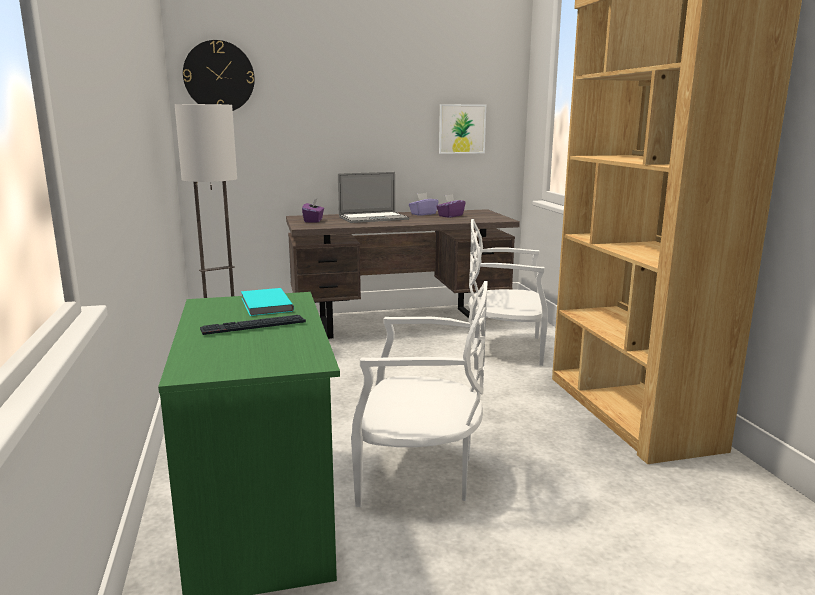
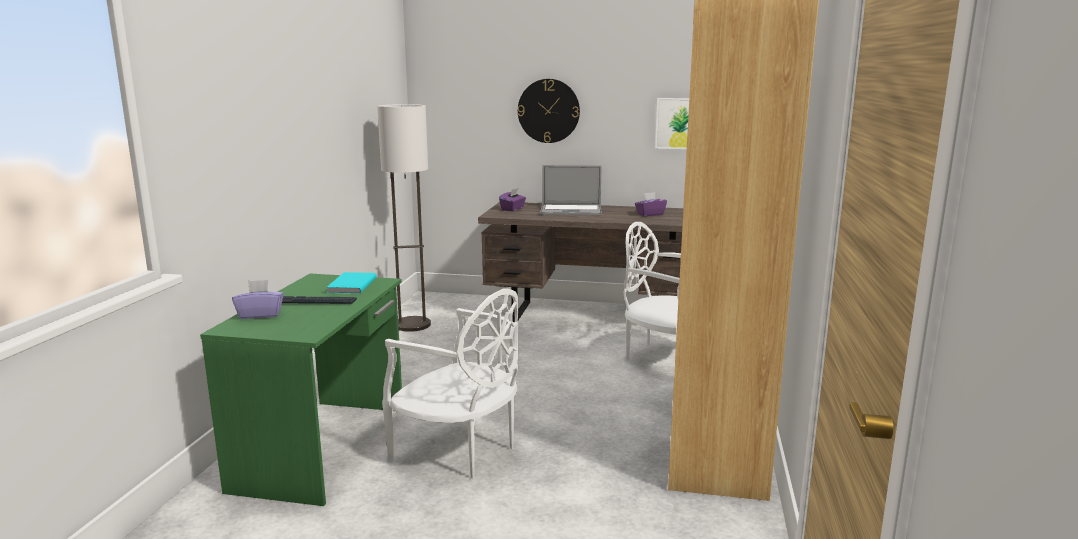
camera: 25 degrees right, 0 degrees up
(219, 76) = (447, 73): wall clock -> wall clock (548, 111)
(423, 214) = (627, 210): purple tissue box -> purple tissue box (260, 314)

